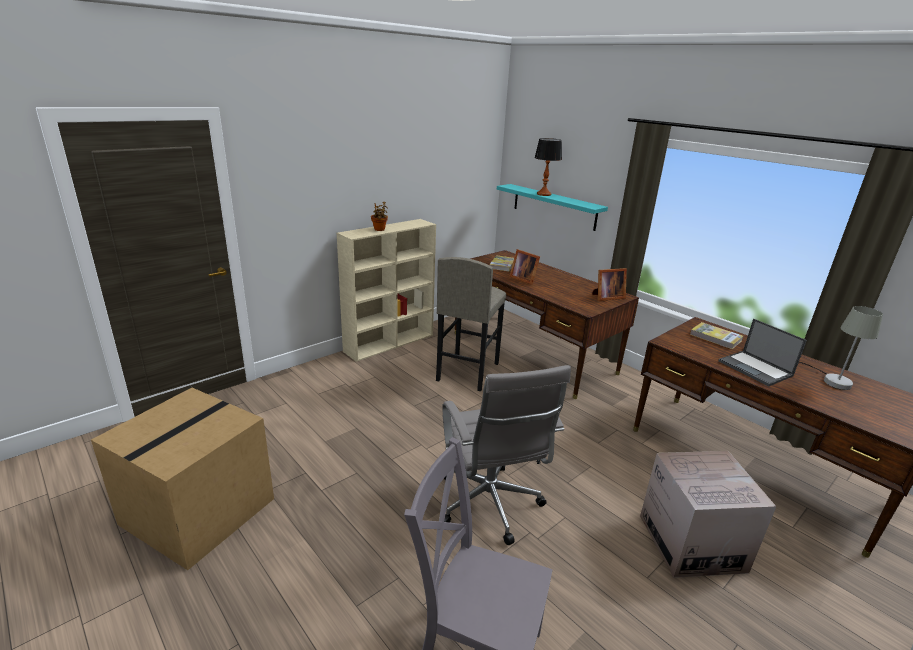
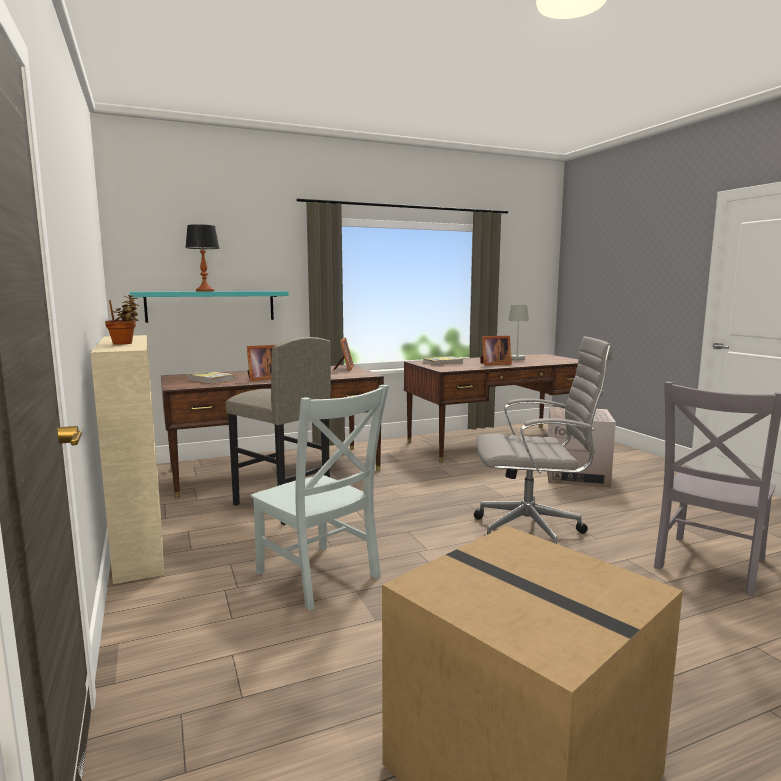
camera: 70 degrees left, 15 degrees down
(369, 411) = (320, 577): none -> grey chair
(756, 369) = (494, 364): laptop -> picture frame

